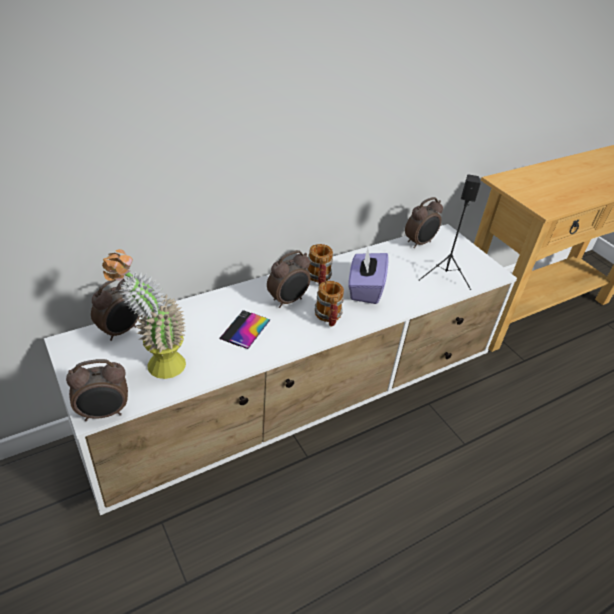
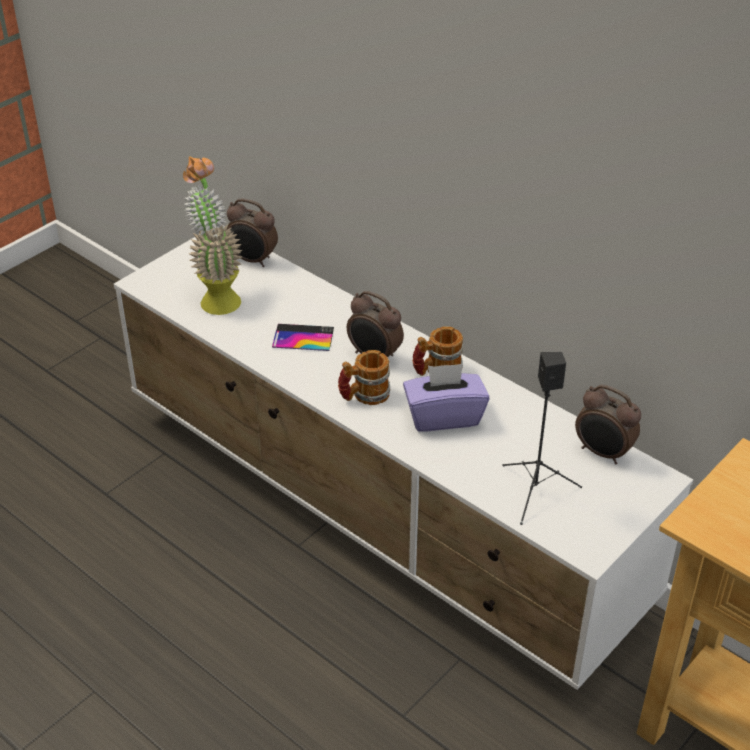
camera: 75 degrees right, 0 degrees up
(104, 413) = (143, 288): alarm clock -> none

